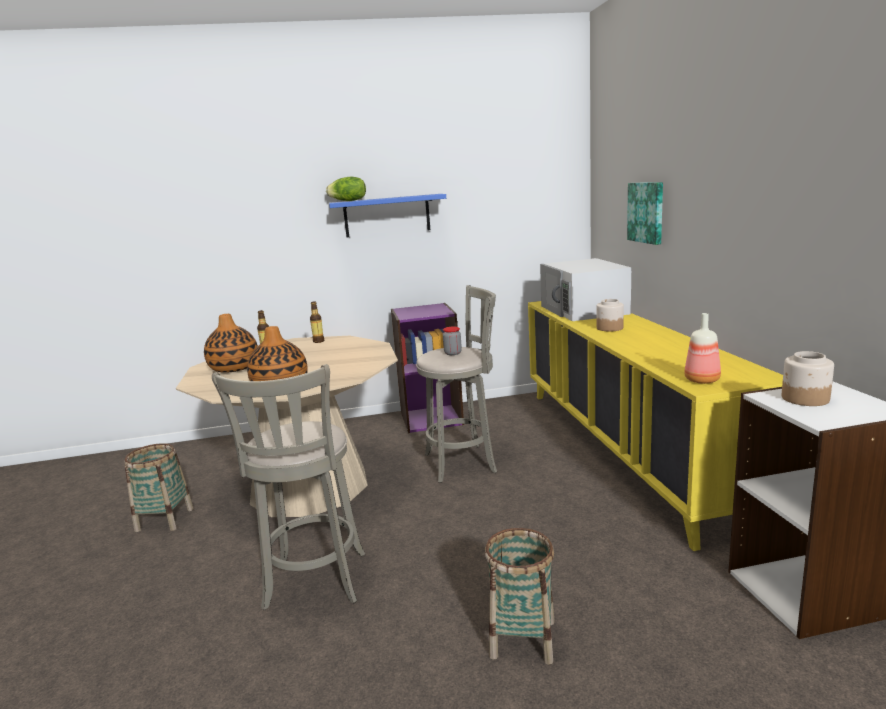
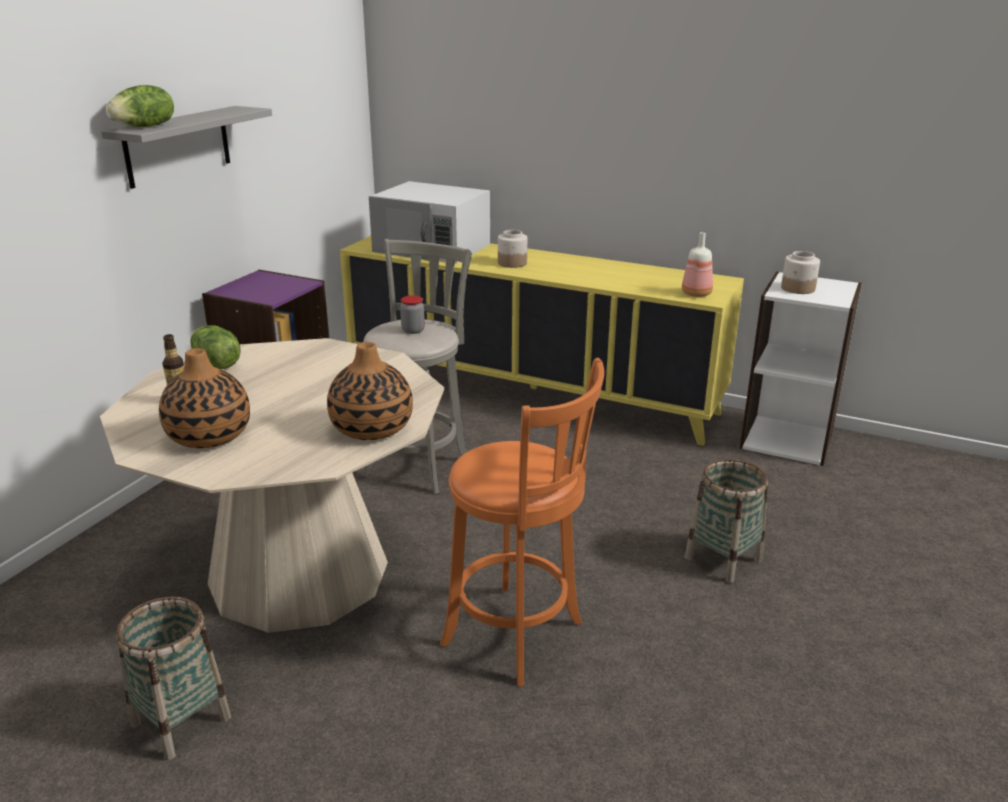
camera: 55 degrees left, 10 degrees up
(315, 584) = (518, 636): grey stool -> orange stool
(318, 341) = (215, 364): bottle -> lettuce
(387, 215) = (178, 146): blue shelf -> grey shelf
(647, 212) = (502, 126): picture -> none

